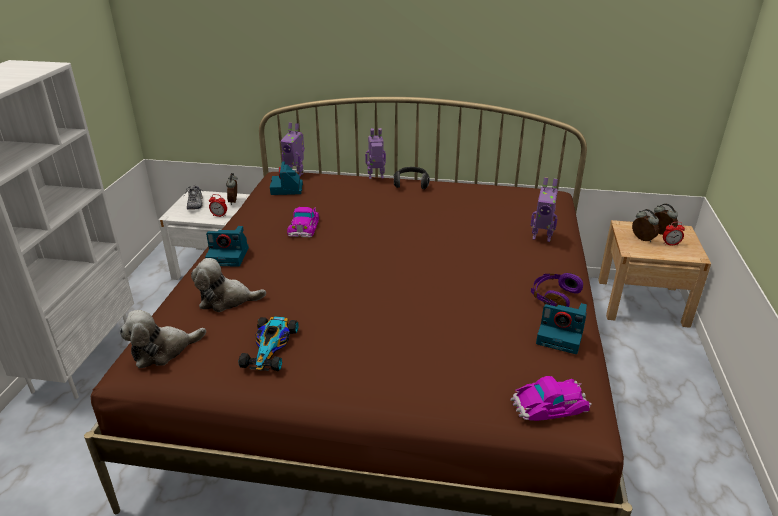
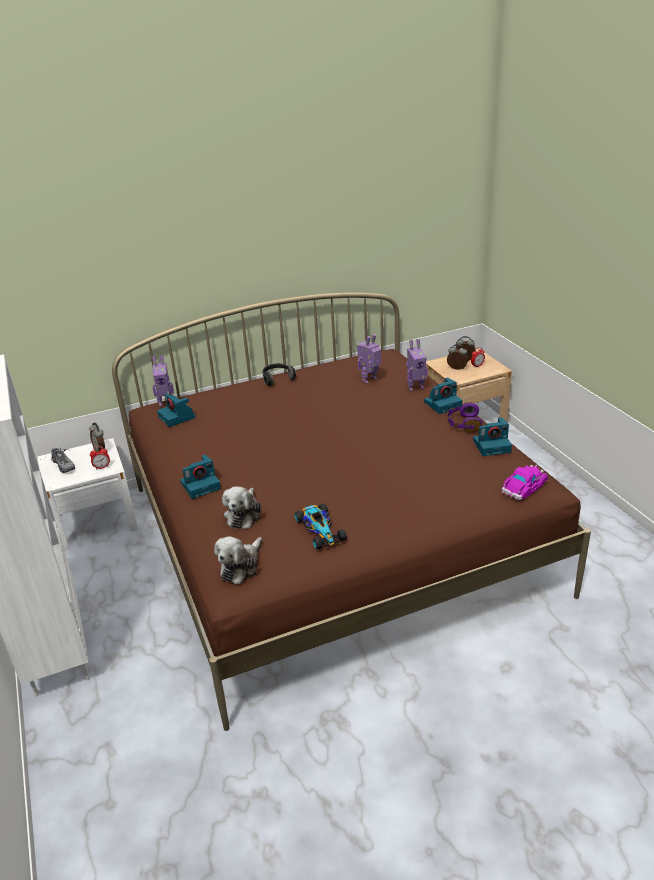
camera: 30 degrees left, 0 degrees up
(226, 300) = (243, 515): plush toy -> plush toy turned 45 degrees counterclockwise
(304, 226) = (233, 441): toy car -> none
(376, 177) = (240, 383): toy robot -> toy robot (370, 380)
(553, 266) = (443, 404): none -> camera

